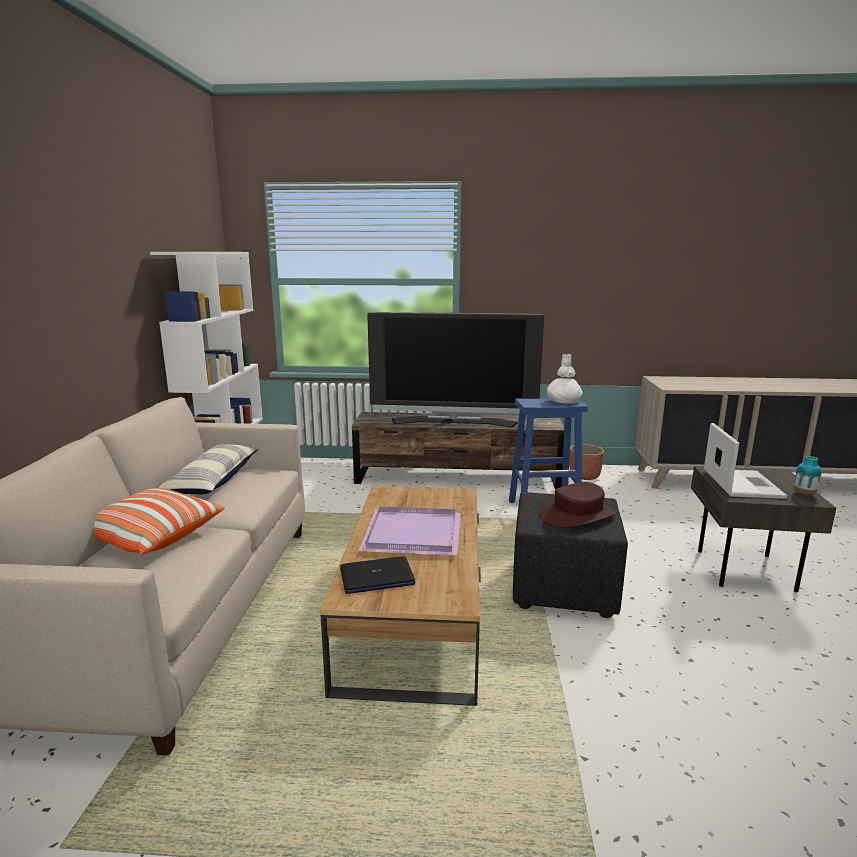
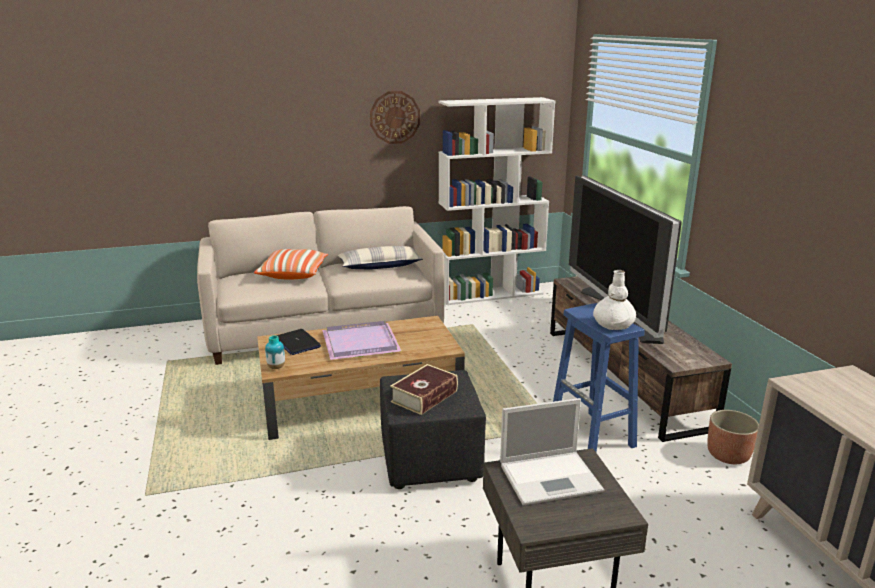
camera: 70 degrees right, 5 degrees up
(114, 275) = (395, 117): none -> wall clock
(577, 515) = (424, 396): brown hat -> book
(804, 494) = (552, 523): vase -> vase (276, 367)

